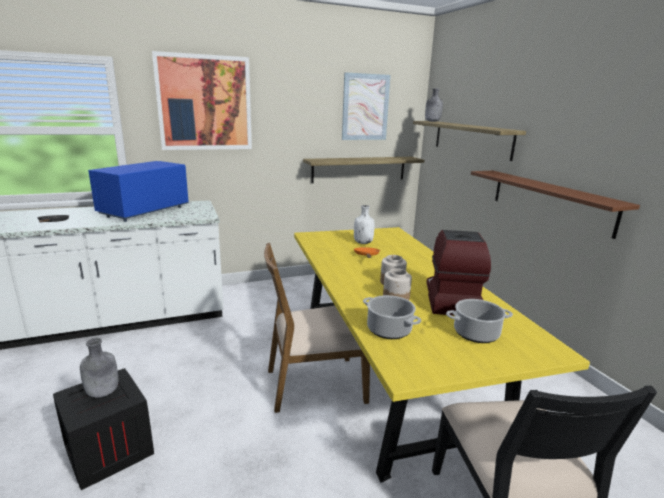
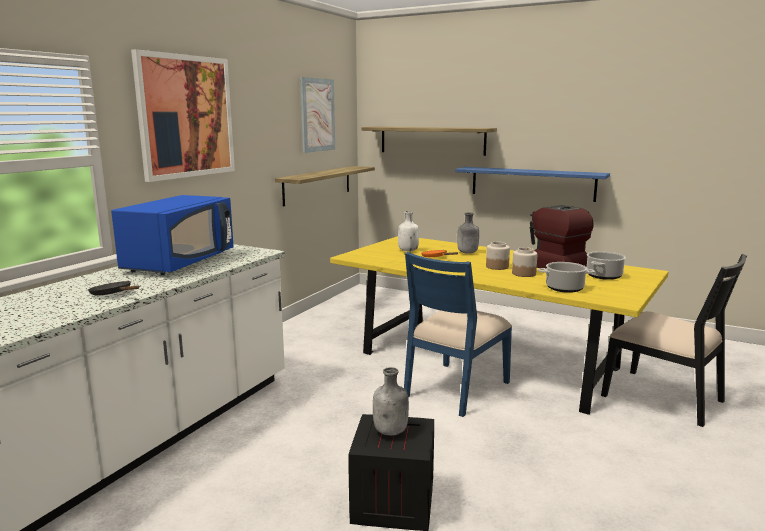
camera: 40 degrees left, 5 degrees down
(144, 211) = (180, 263): blue microwave -> blue microwave turned 150 degrees counterclockwise
(314, 384) = (455, 389): brown chair -> blue chair
(432, 121) = (382, 126): grey bottle -> grey bottle (467, 253)
(550, 200) = (532, 183): brown shelf -> blue shelf

